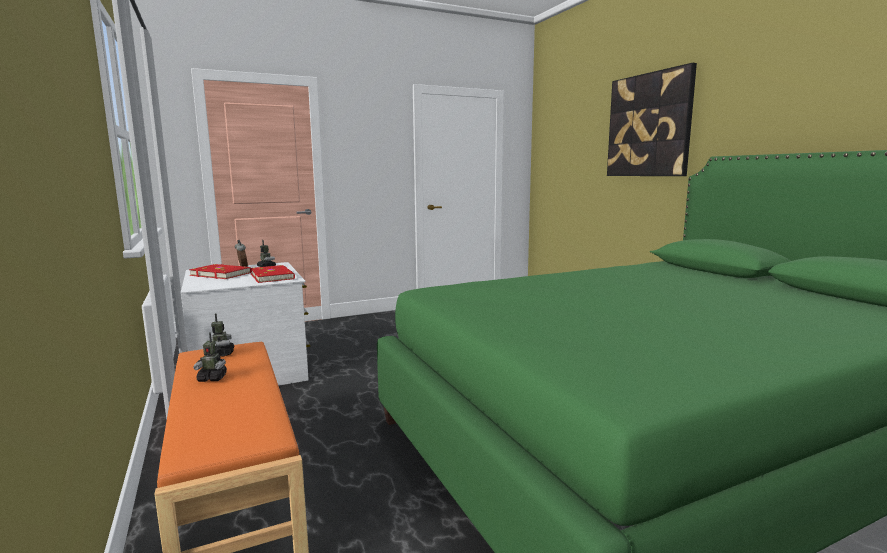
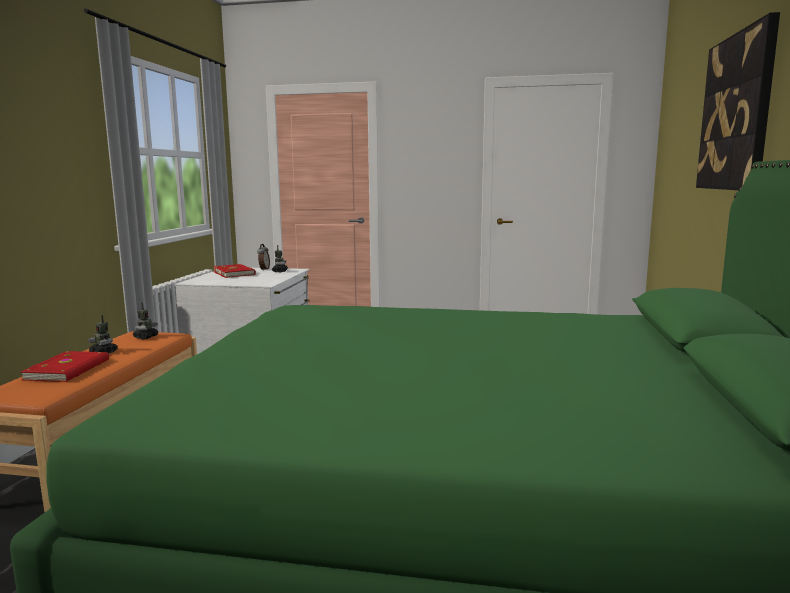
camera: 35 degrees right, 0 degrees up
(273, 276) = (260, 280): red book -> red book (69, 369)

